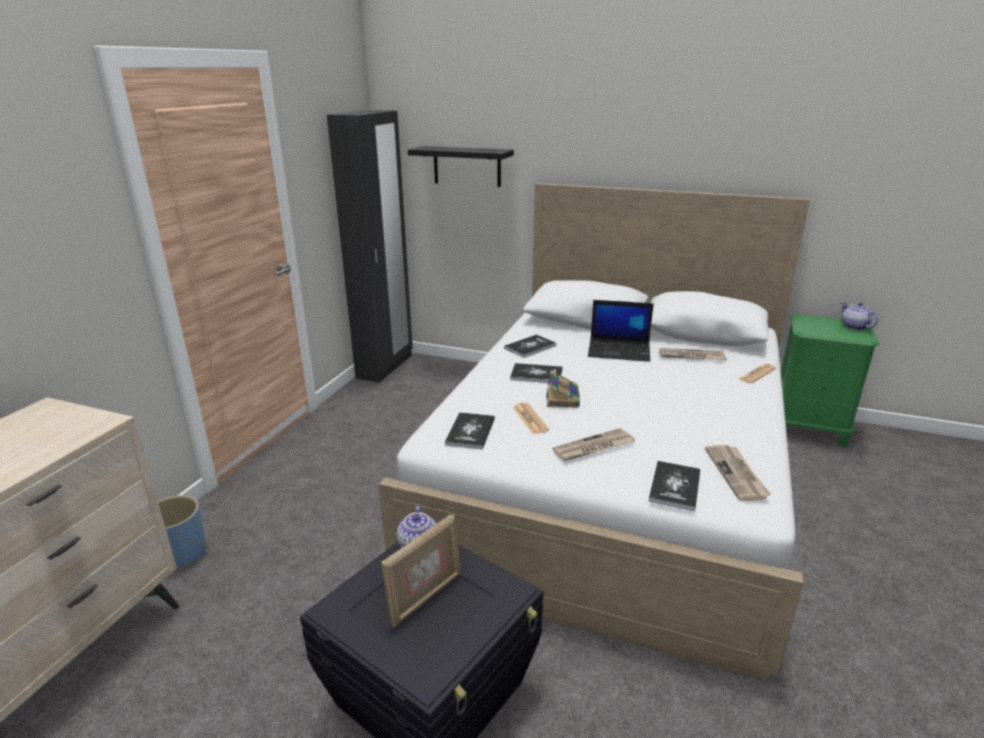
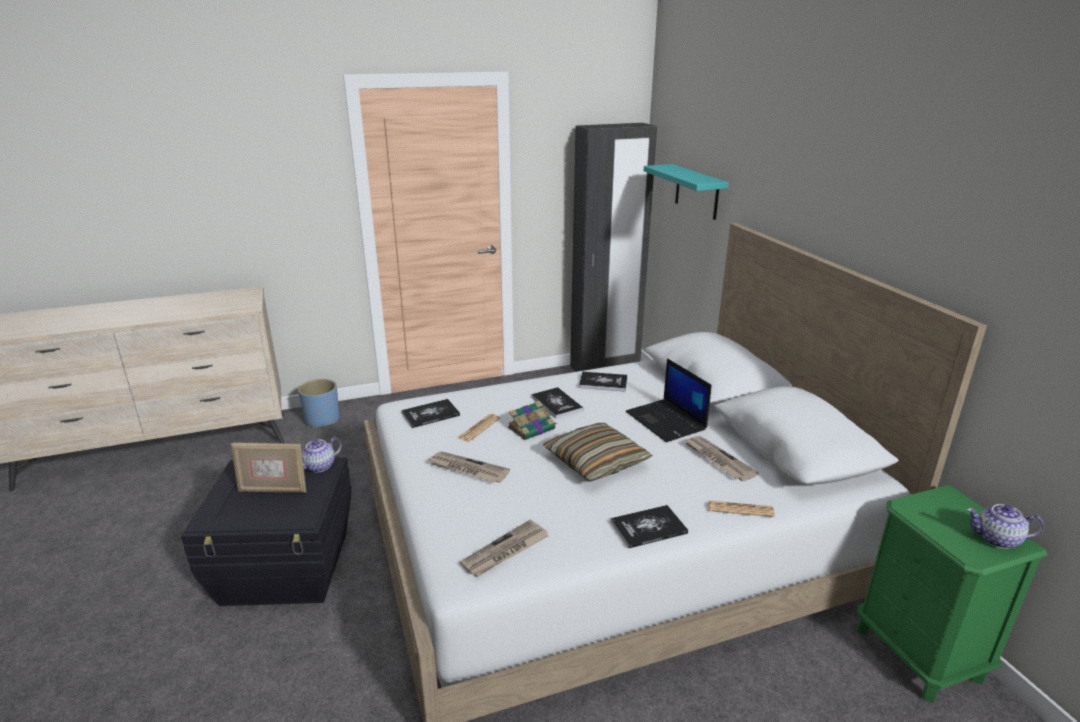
camera: 50 degrees right, 0 degrees up
(467, 166) = (697, 192): black shelf -> turquoise shelf
(645, 394) = (596, 462): none -> pillow
(675, 486) = (448, 525): book -> book (648, 528)
(853, 326) = (997, 539): teapot -> teapot turned 105 degrees counterclockwise

